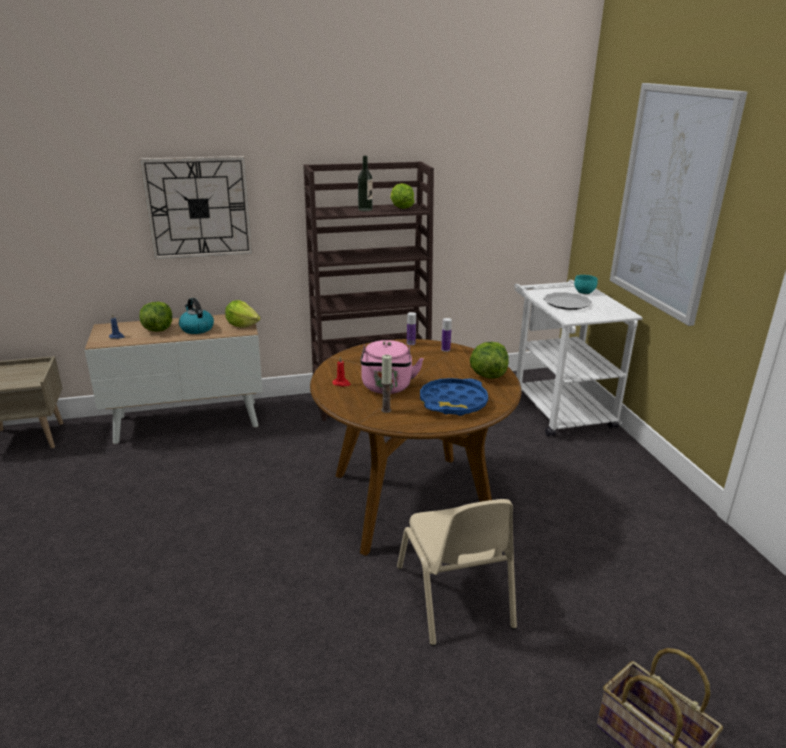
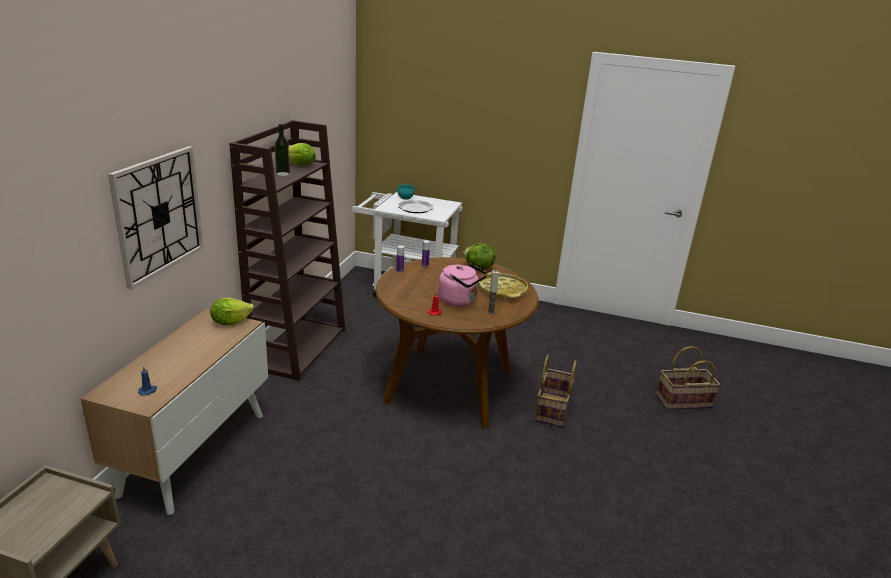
camera: 60 degrees left, 0 degrees up
(158, 329) = (168, 364): lettuce -> none
(196, 328) = (201, 344): kettle -> none
(453, 402) = (502, 290): blue tray -> yellow tray
(454, 596) = (553, 410): beige chair -> basket
(670, 201) = (470, 121): picture -> none

